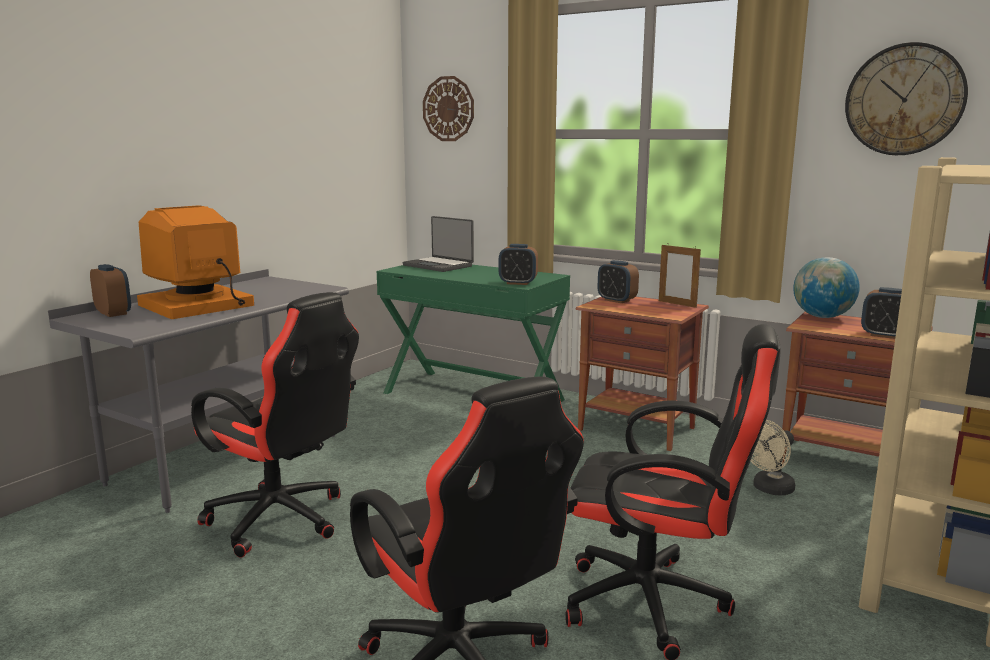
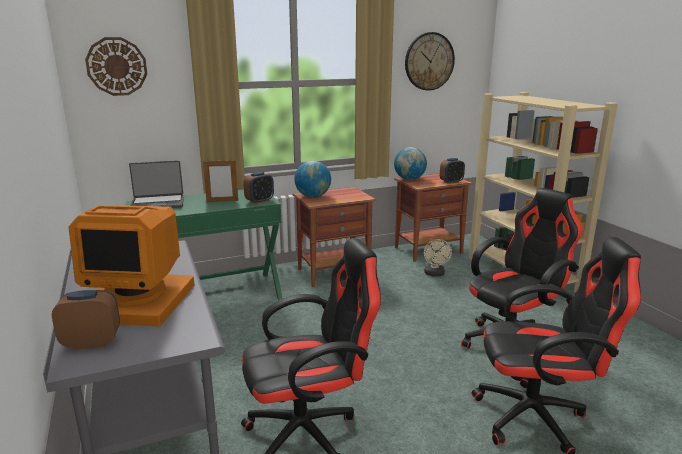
camera: 55 degrees left, 5 degrees up
(197, 305) = (138, 300): monitor -> monitor turned 75 degrees counterclockwise
(616, 300) = (313, 196): alarm clock -> globe
(677, 304) = (343, 190): picture frame -> picture frame (222, 201)

